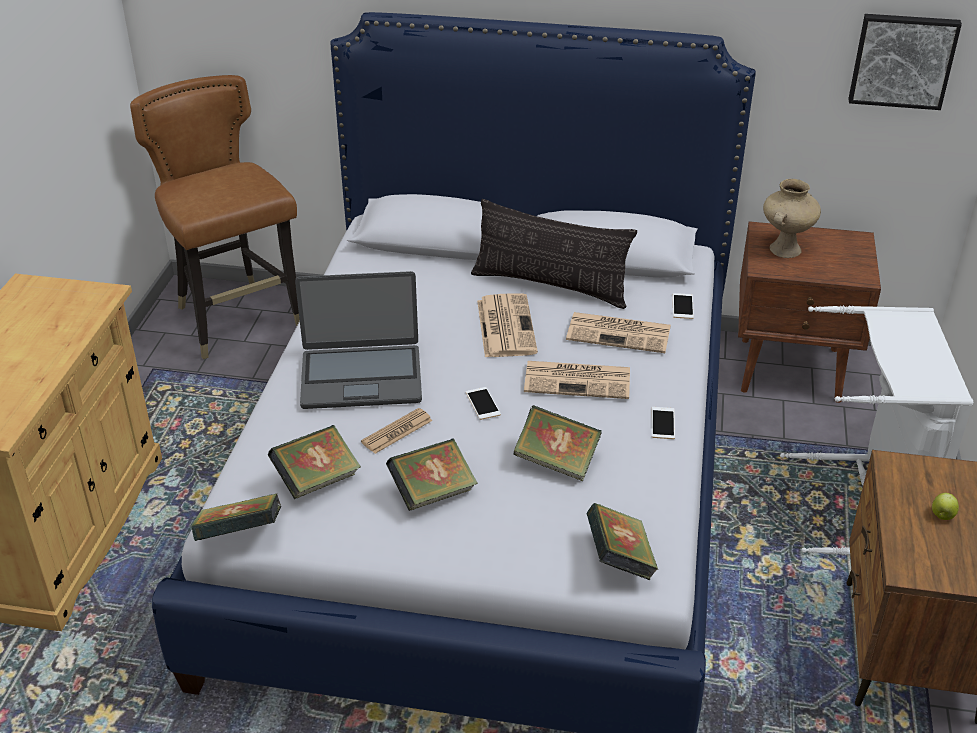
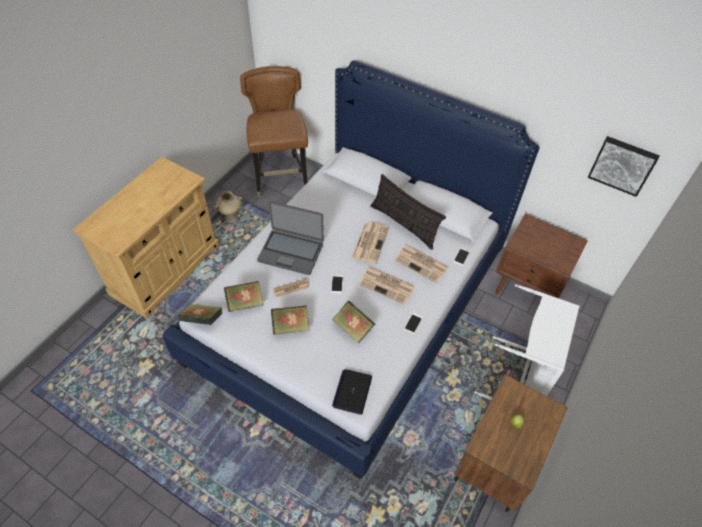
camera: 20 degrees right, 15 degrees up
(619, 560) = (352, 391): book -> laptop
(785, 249) = (533, 237): beige vase -> beige vase (231, 218)

